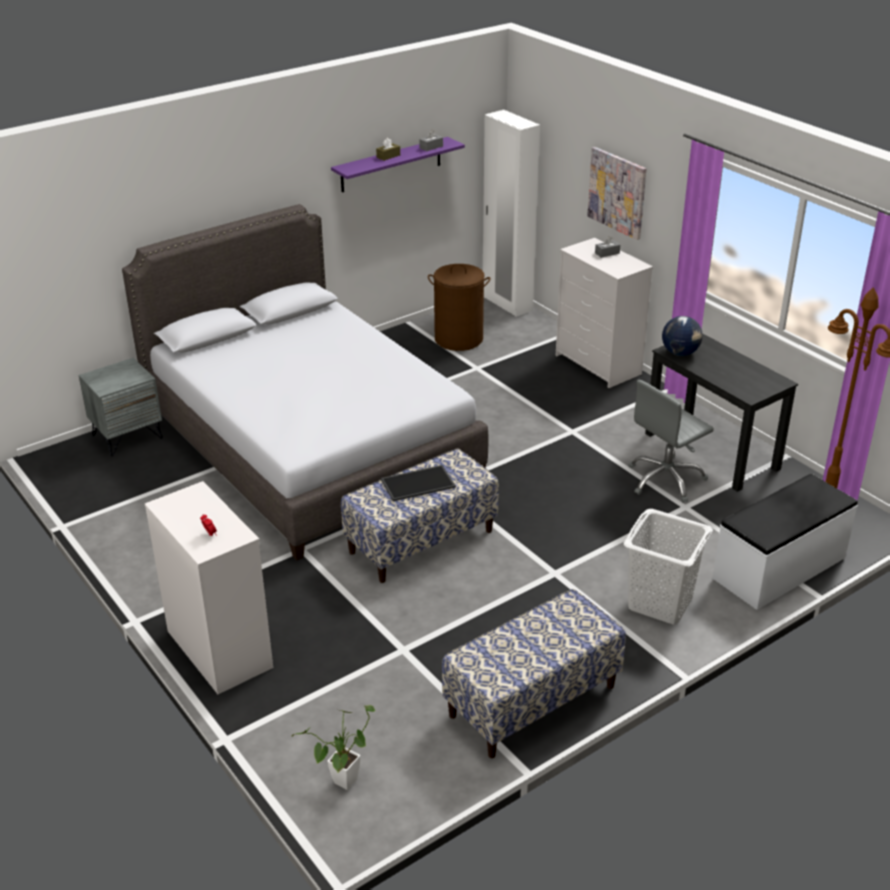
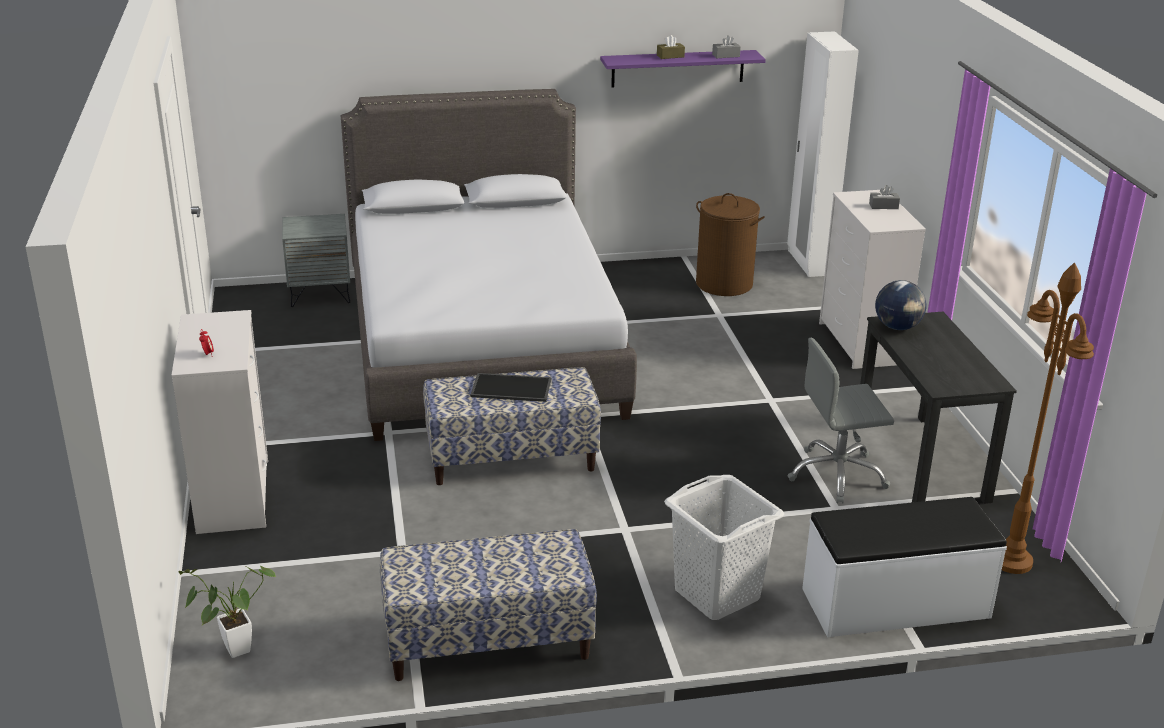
camera: 25 degrees right, 5 degrees down
(617, 192) = (910, 136): picture -> none

